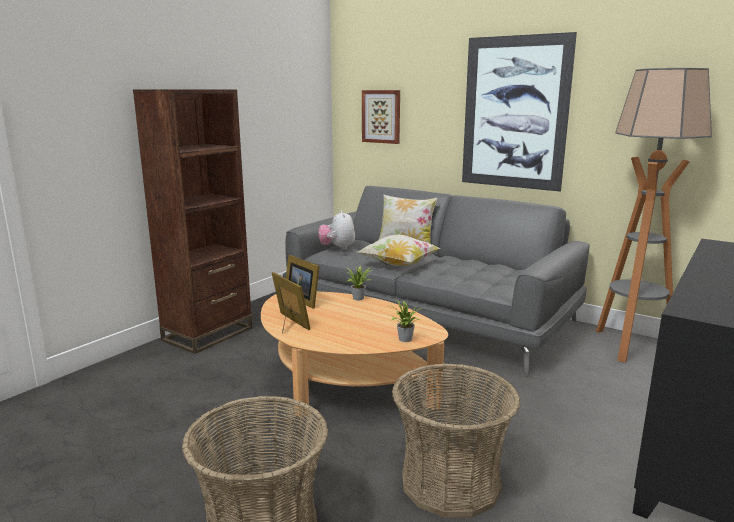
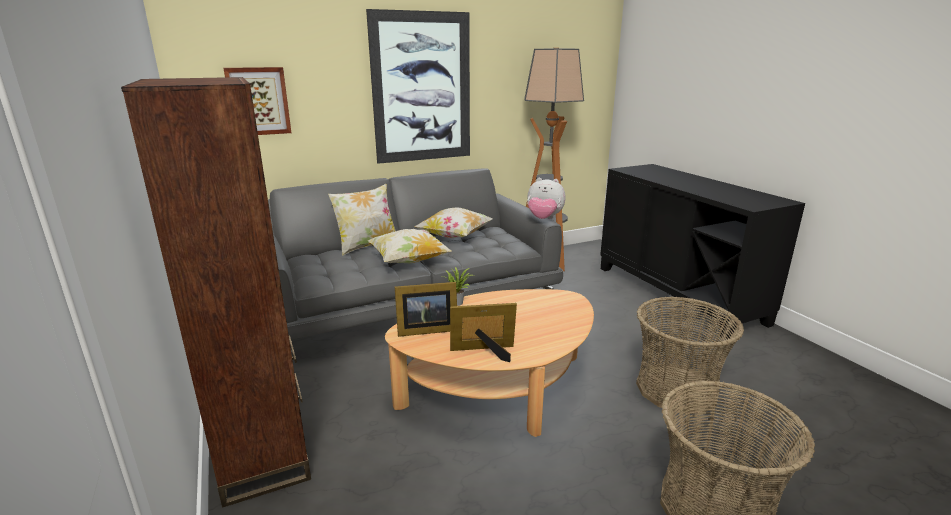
camera: 60 degrees left, 5 degrees up
(337, 248) = (311, 271): plush toy -> plush toy (544, 219)
(404, 339) = (573, 310): potted plant -> none
(477, 265) = (455, 237): none -> pillow

